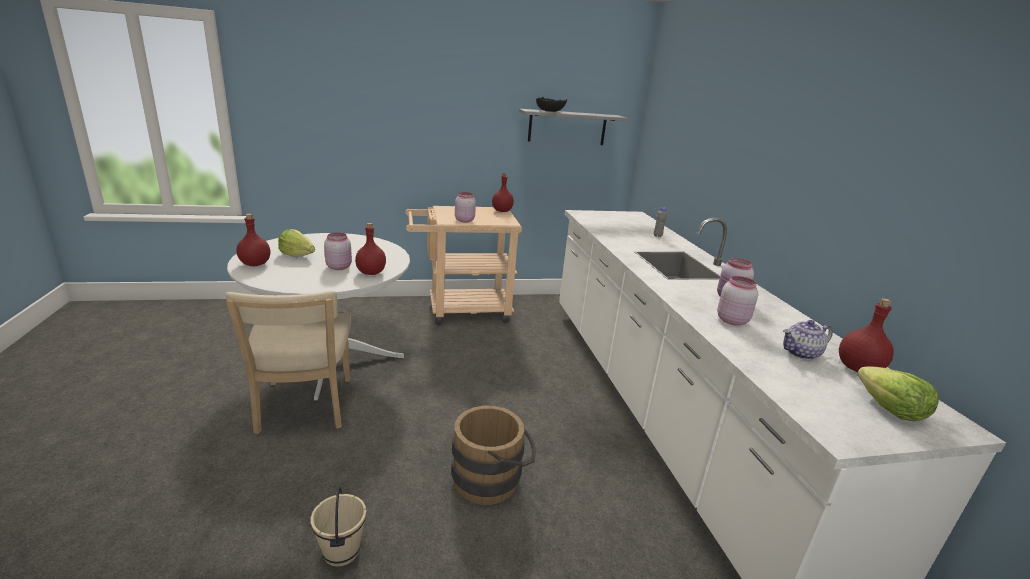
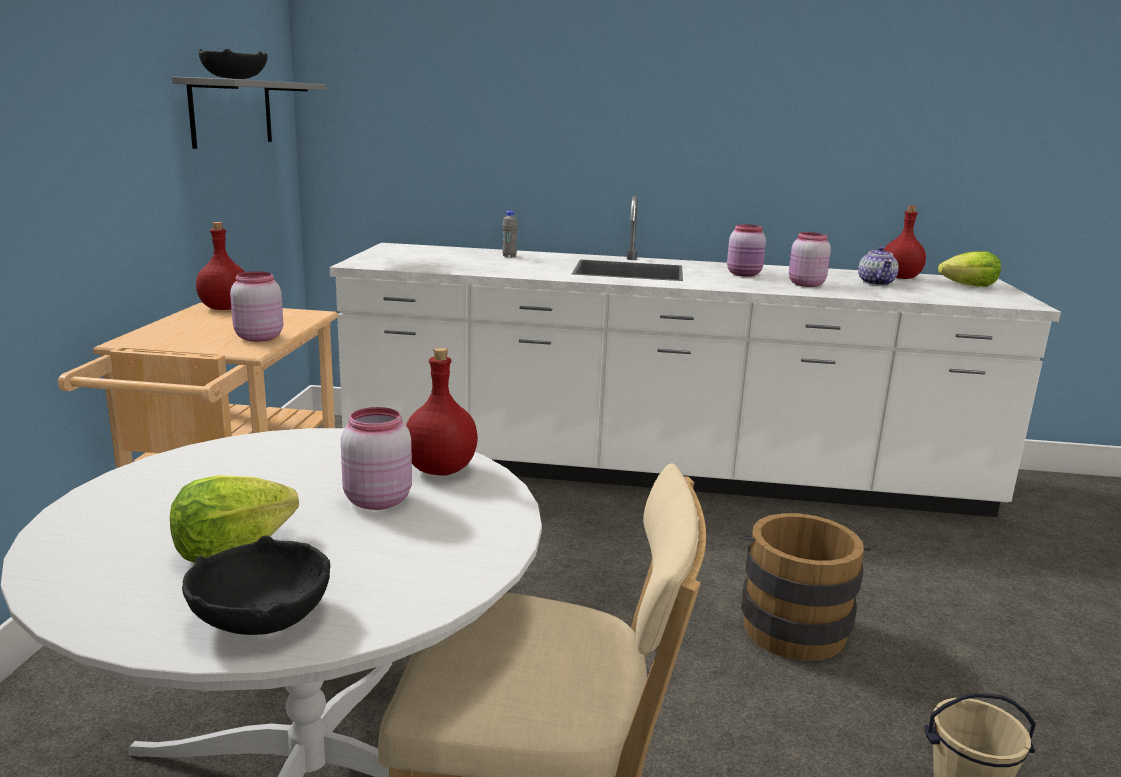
camera: 70 degrees left, 5 degrees down
(255, 264) = (263, 617): red bottle -> black bowl

